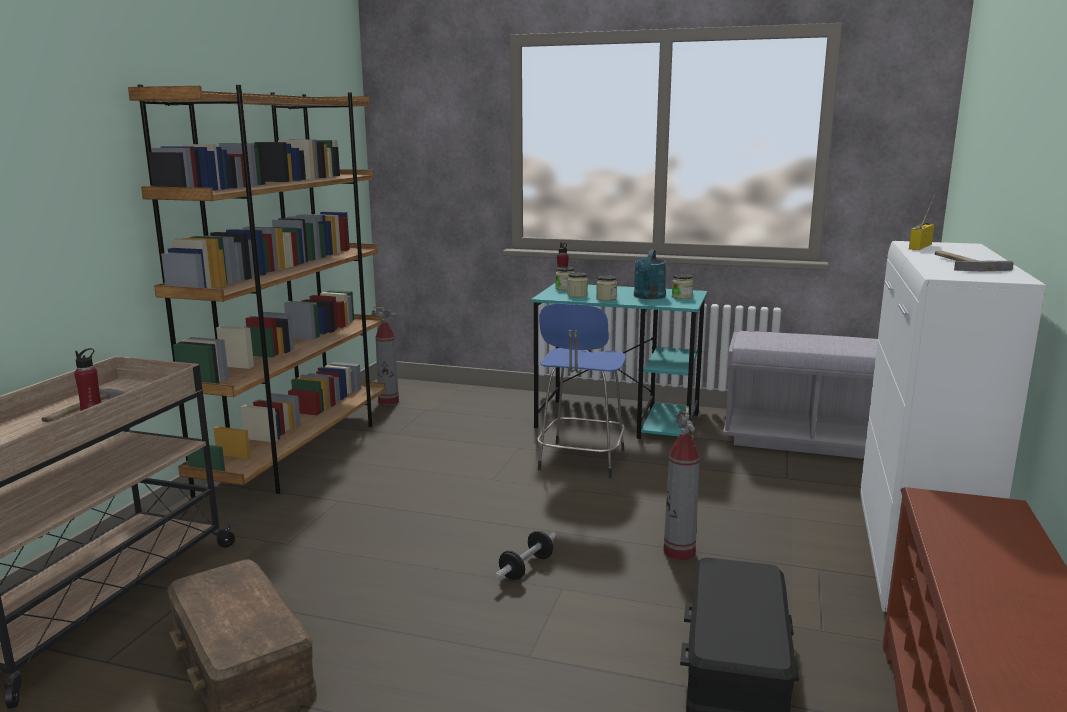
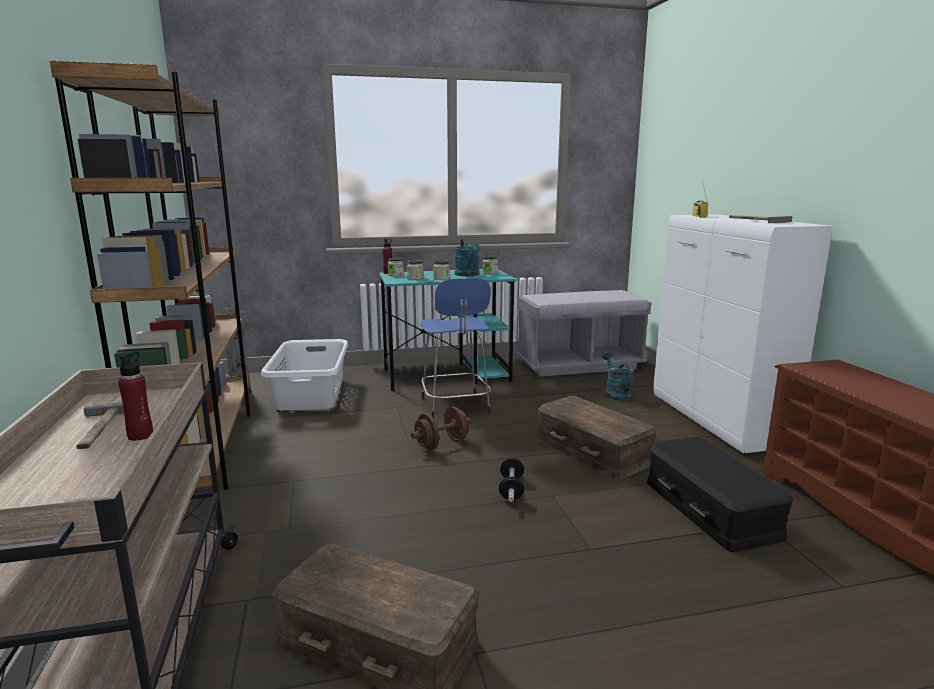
camera: 30 degrees left, 0 degrees up
(451, 414) = (311, 393): none -> white laundry basket
(514, 500) = (441, 444): none -> brown dumbbell
(679, 552) = (593, 450): fire extinguisher -> brown storage box
(811, 488) = (616, 393): none -> turquoise watering can

